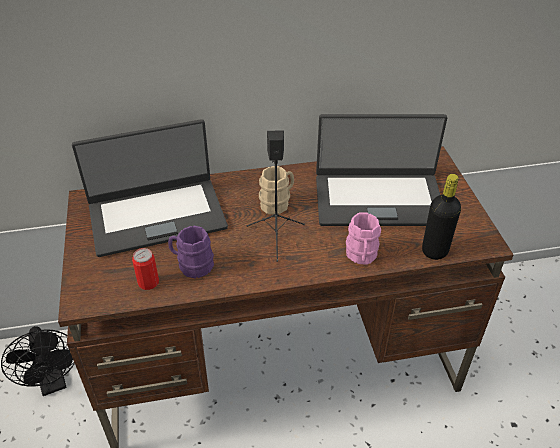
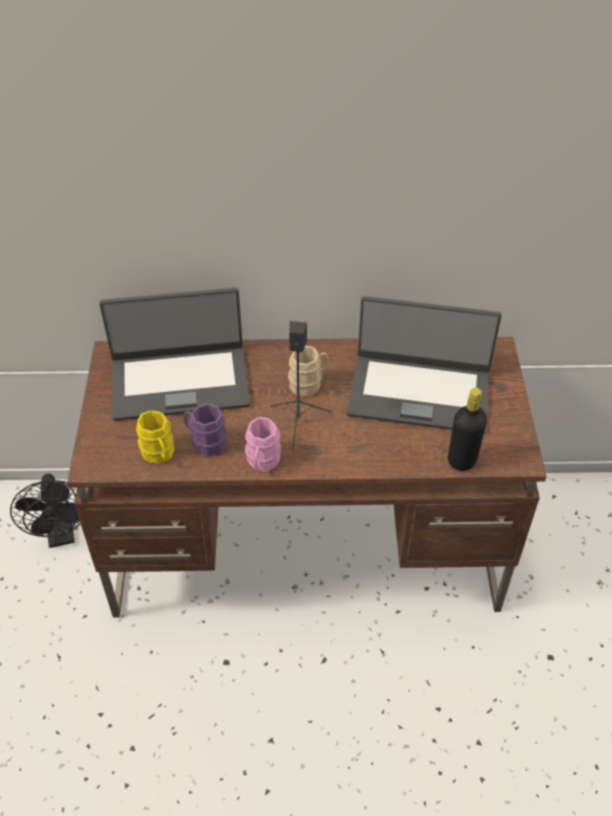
camera: 10 degrees right, 5 degrees up
(148, 282) = (159, 454): can -> yellow mug
(361, 256) = (381, 456): pink mug -> pink mug (262, 462)

